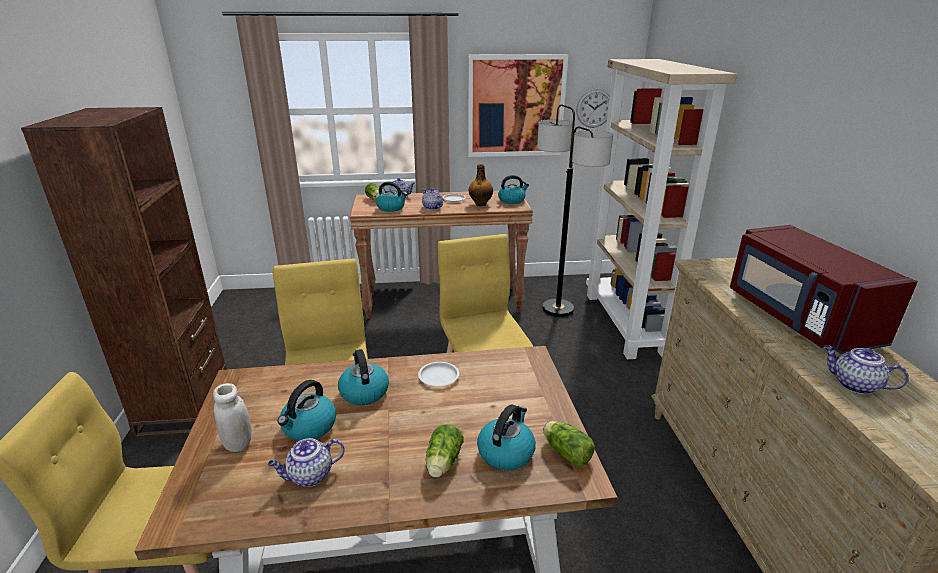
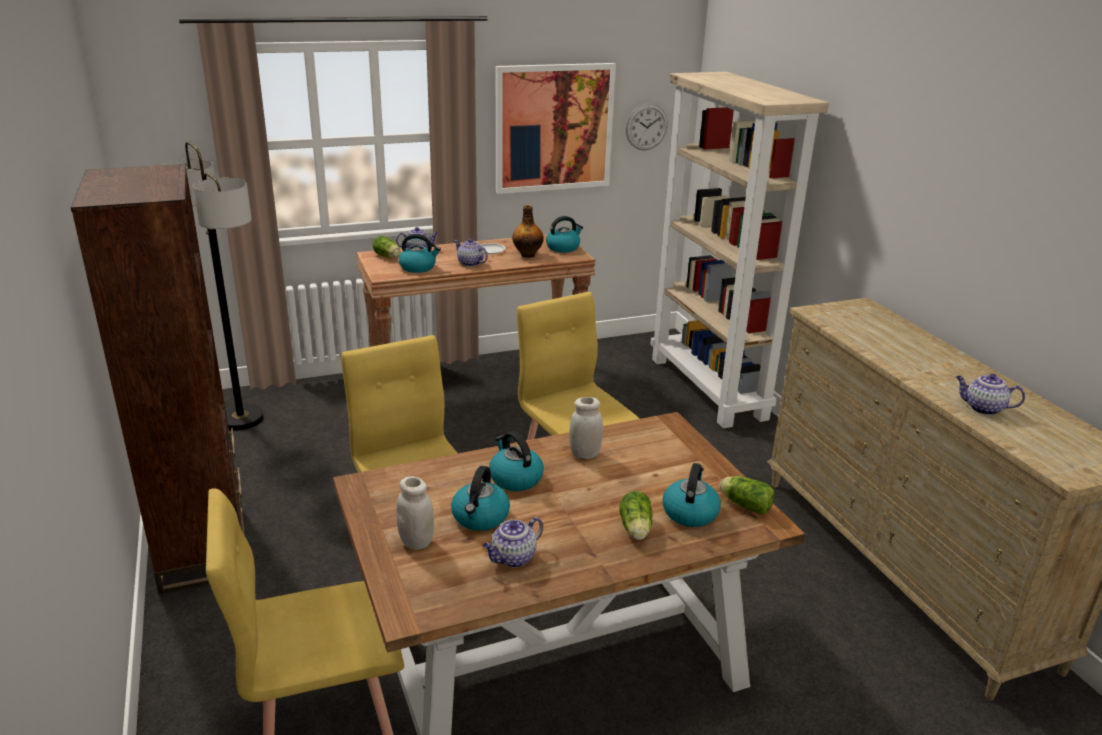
camera: 15 degrees left, 0 degrees up
(439, 376) = (584, 454): white plate -> white jar
(557, 309) = (624, 379): floor lamp -> floor lamp (241, 419)
(797, 317) = (921, 355): red microwave -> none

